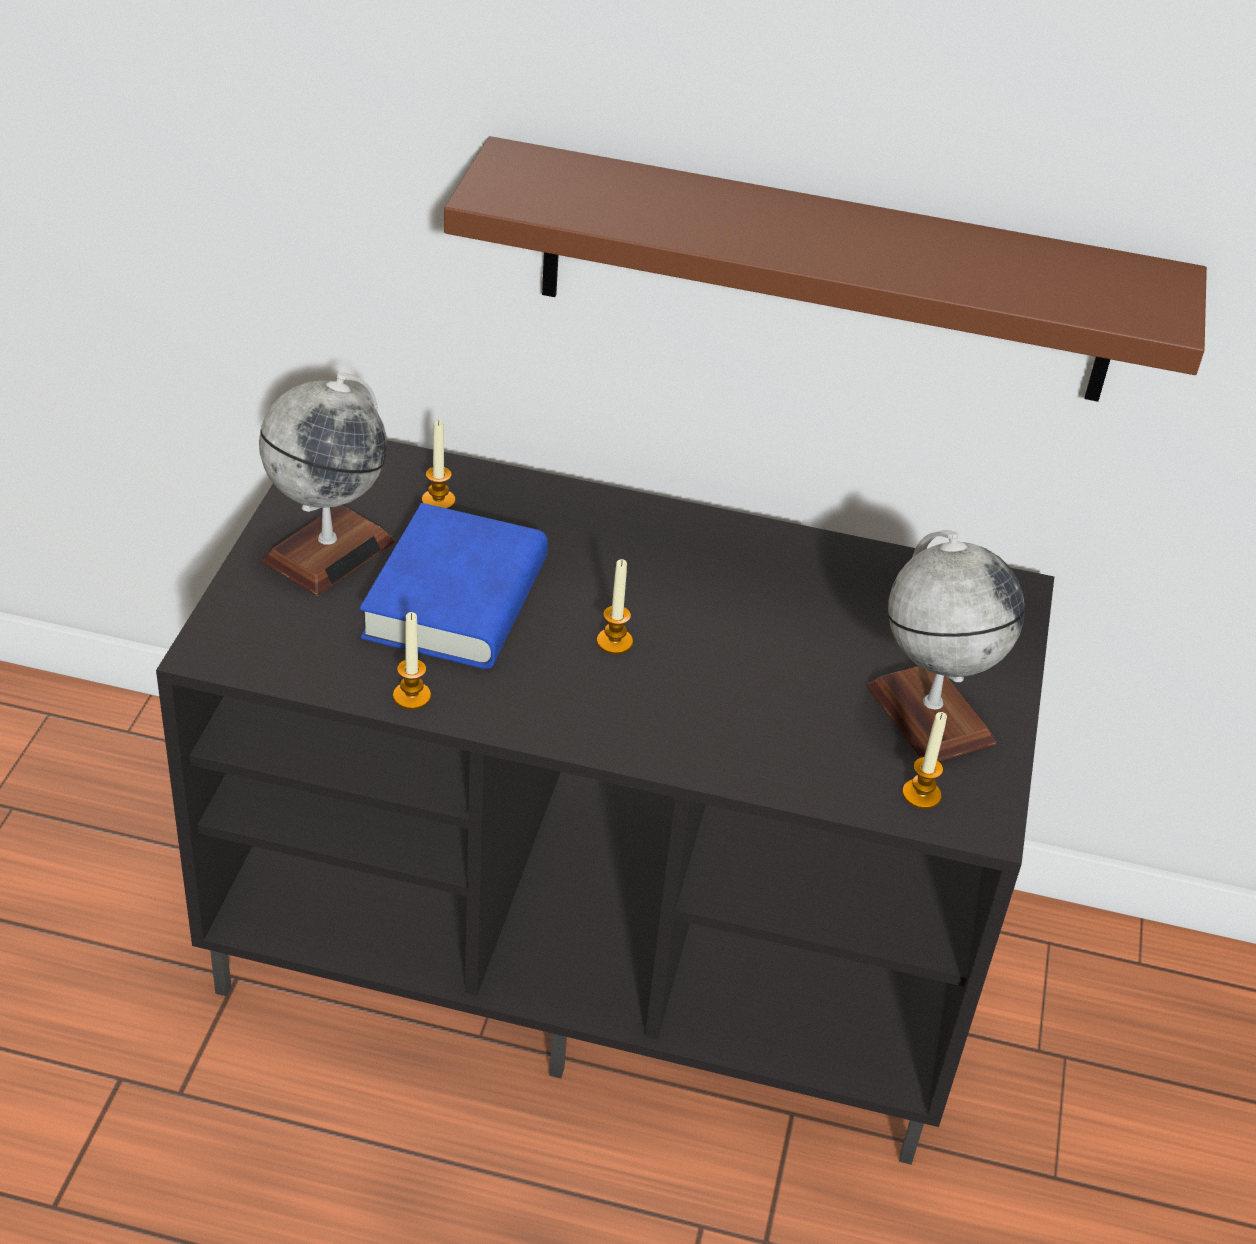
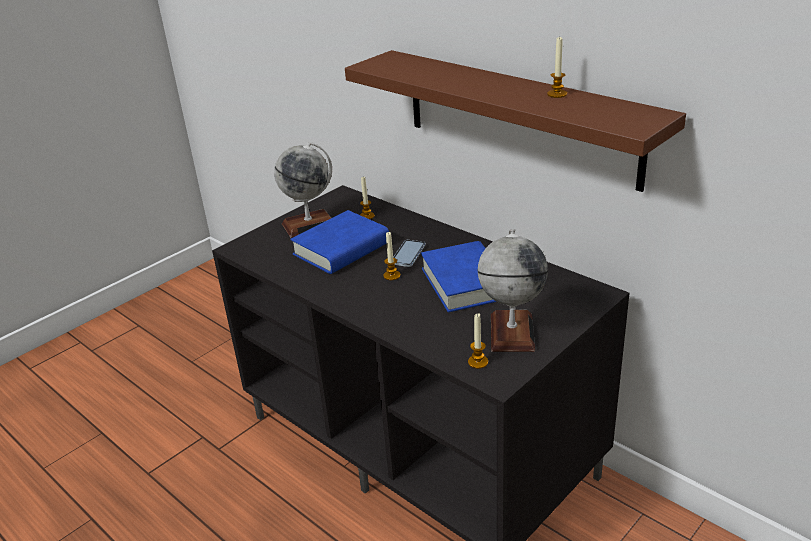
camera: 35 degrees right, 10 degrees down
(411, 696) = (293, 277): candle -> candle (557, 94)
(604, 581) = (408, 254): none -> phone
(768, 625) = (465, 283): none -> blue book

